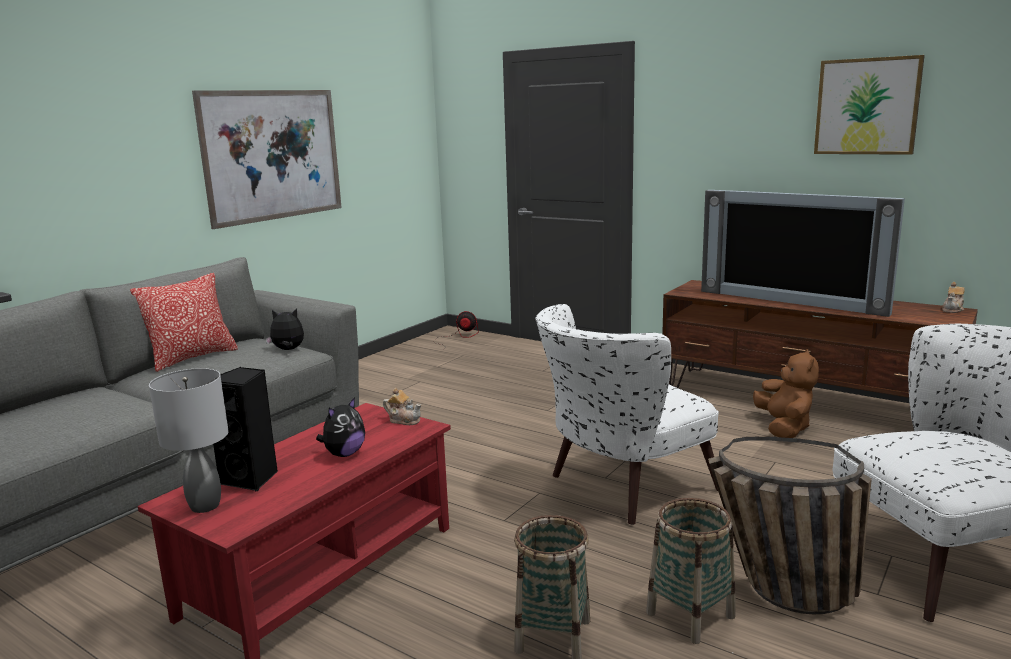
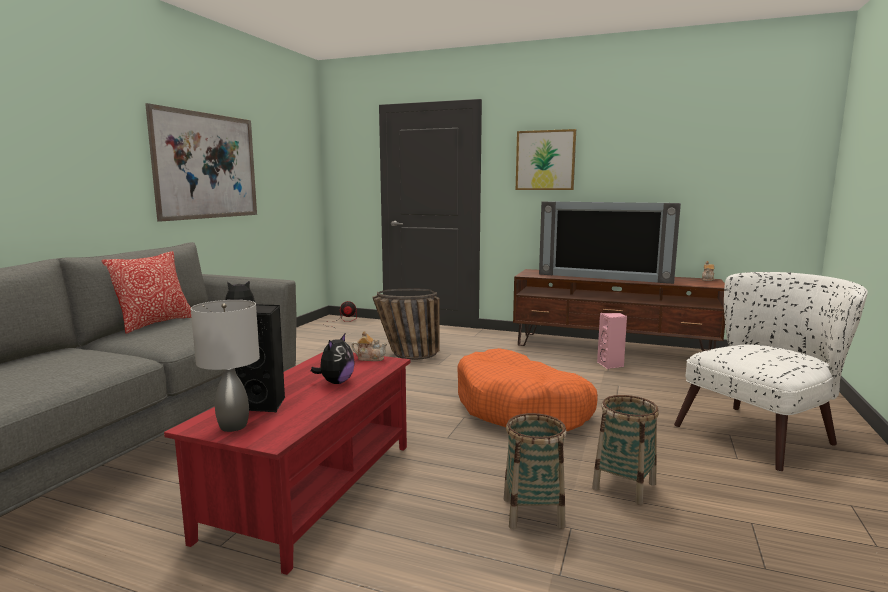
camera: 15 degrees left, 5 degrees down
(619, 487) = (521, 409): white armchair -> orange dog bed
(777, 591) = (673, 464): basket -> basket (405, 355)
(784, 428) = (611, 365): brown plush toy -> pink speaker
(867, 106) = (645, 146): picture -> picture (545, 160)

